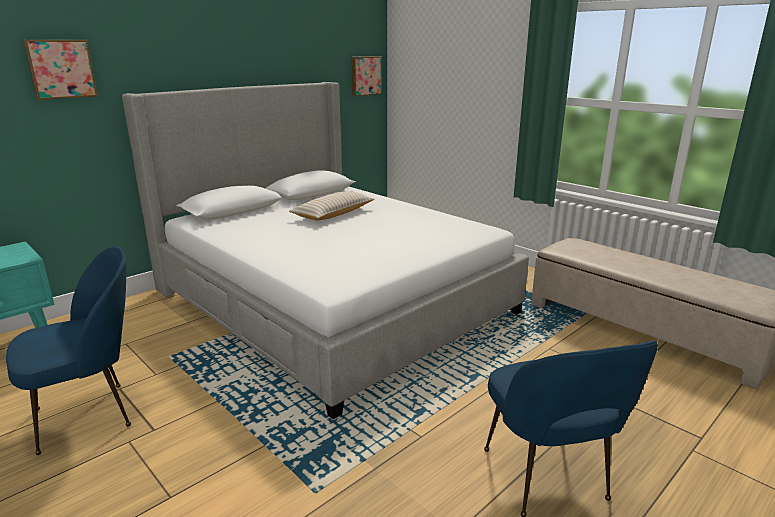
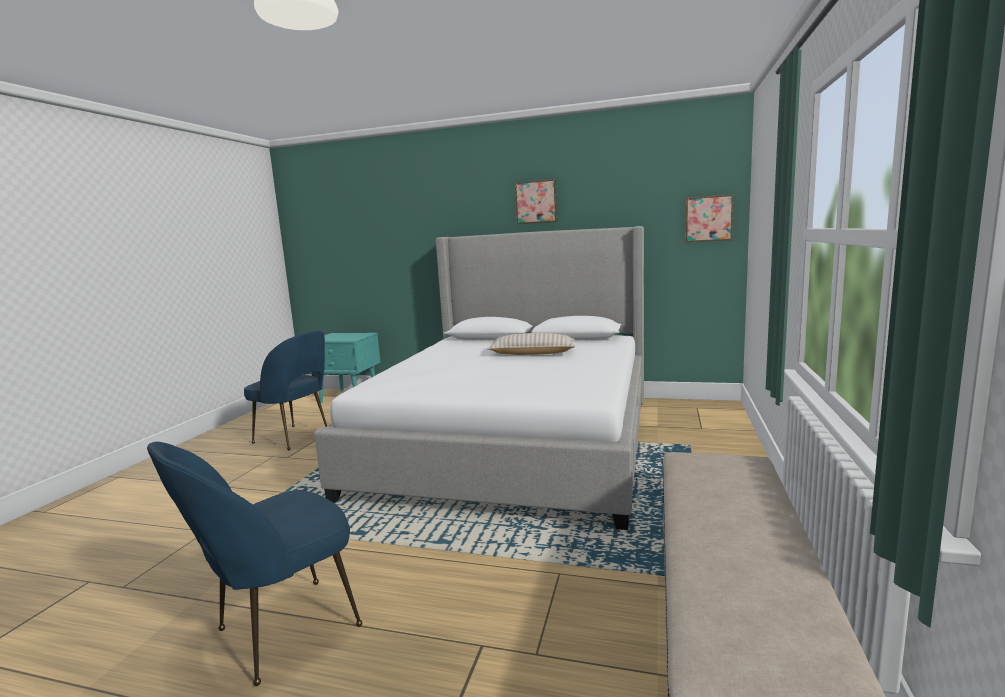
camera: 60 degrees right, 10 degrees down
(61, 69) = (410, 220): picture -> picture (536, 202)

